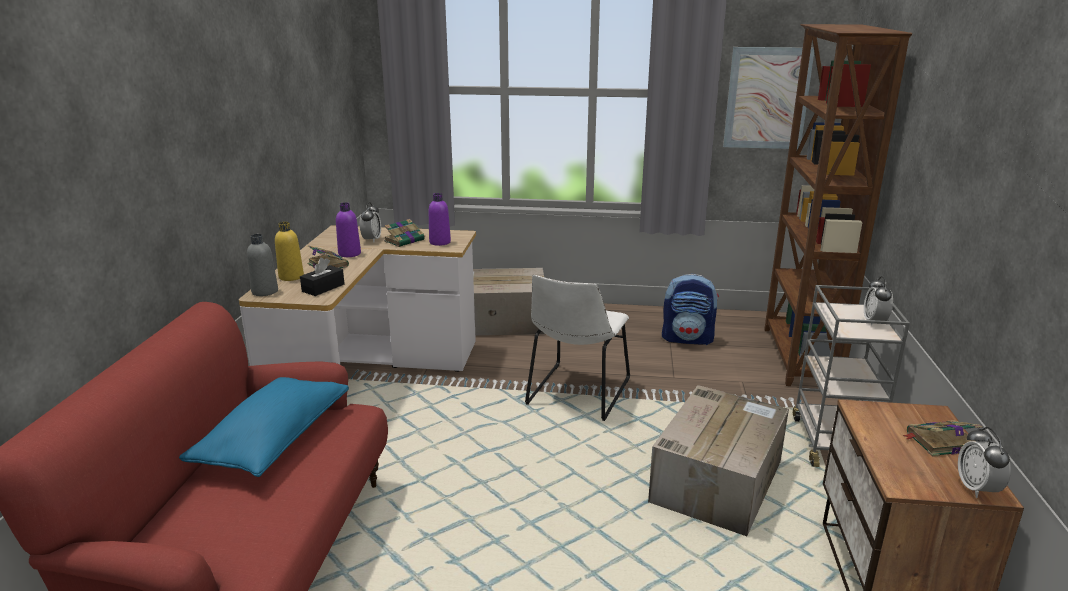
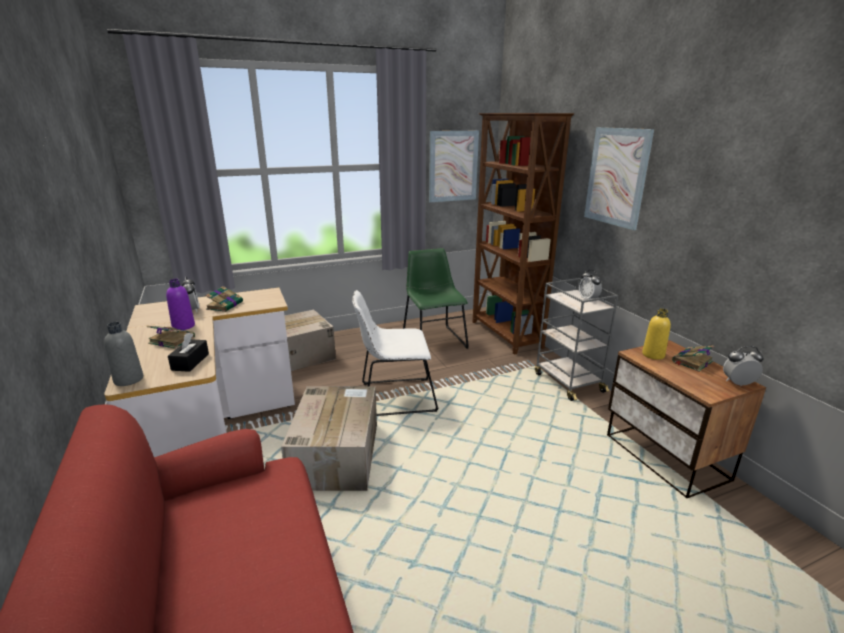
camera: 30 degrees left, 0 degrees up
(274, 440) = (225, 525): blue pillow -> none
(291, 277) = (143, 359): yellow bottle -> yellow bottle (653, 355)
(440, 242) = (259, 301): purple bottle -> none
(577, 394) = (394, 397): white chair -> white chair turned 90 degrees clockwise
(688, 339) = (433, 339): backpack -> green chair
(717, 480) = (530, 429): cardboard box -> cardboard box (336, 454)
(940, 138) = (616, 177): none -> picture
(976, 489) = (738, 383): alarm clock -> alarm clock turned 120 degrees clockwise

